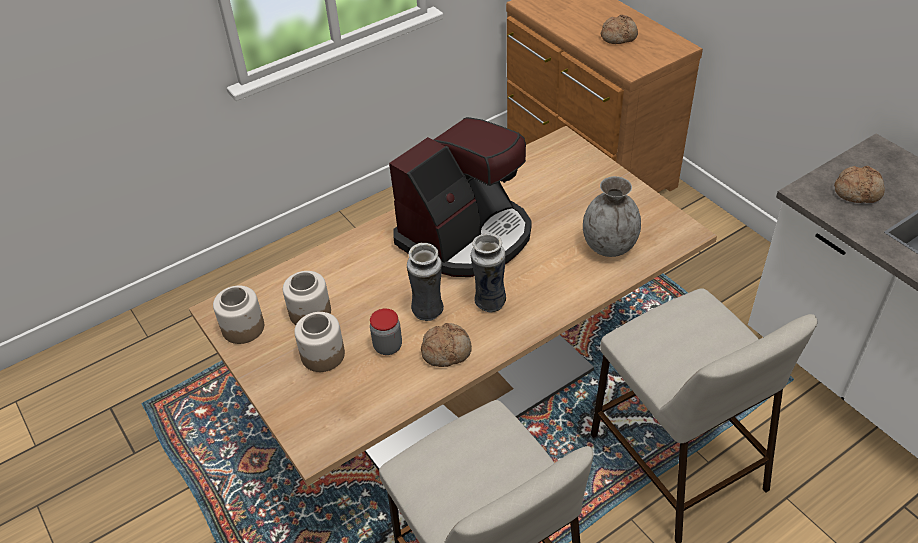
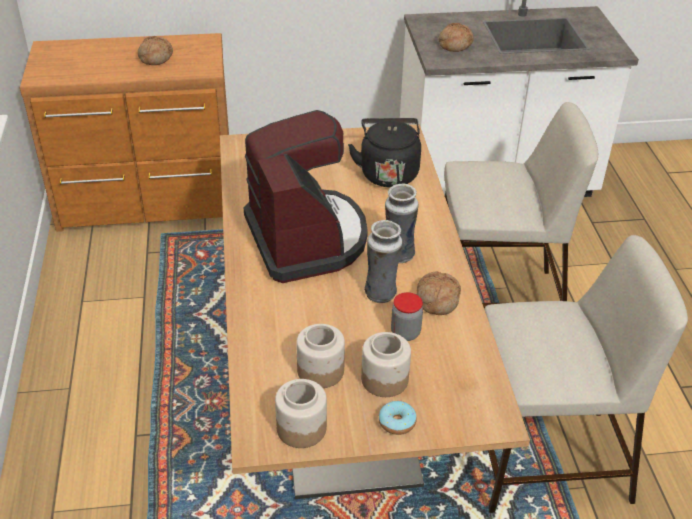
camera: 65 degrees left, 5 degrees down
(278, 381) = (397, 422): none -> donut
(609, 246) = (388, 172): grey vase -> black kettle

